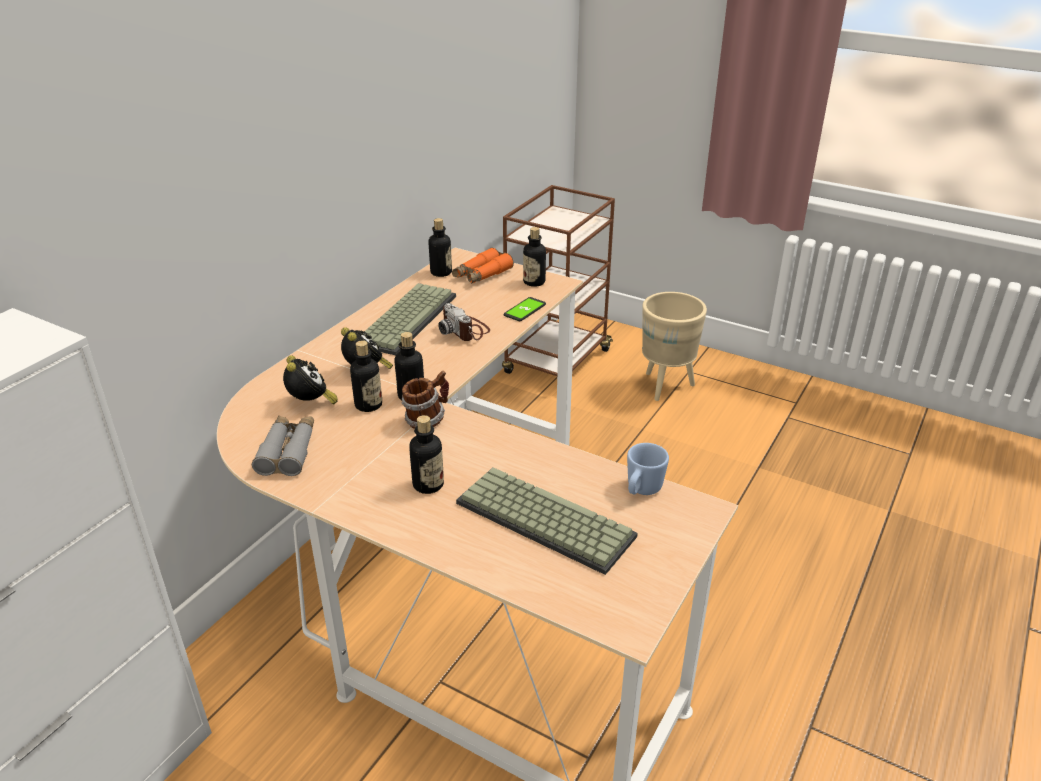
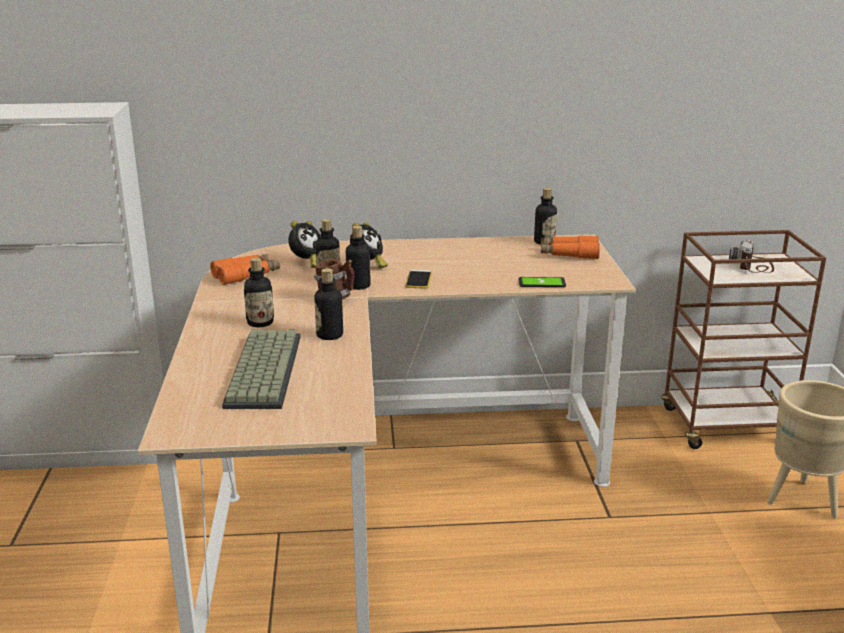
camera: 55 degrees right, 10 degrees down
(288, 451) = (246, 275): grey binoculars -> orange binoculars
(406, 319) = (456, 253): keyboard -> none
(440, 360) = (418, 280): none -> phone
(465, 330) = (474, 274): camera -> camera (753, 266)
(534, 282) = (594, 273): bottle -> bottle (329, 335)
(641, 490) = (344, 395): blue mug -> none

